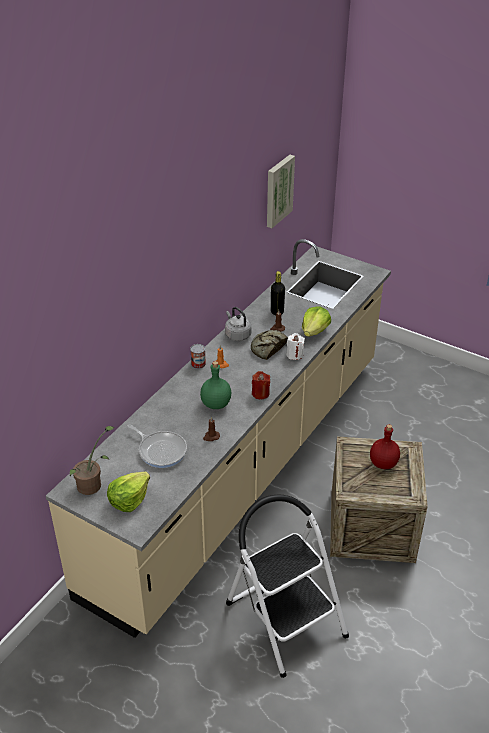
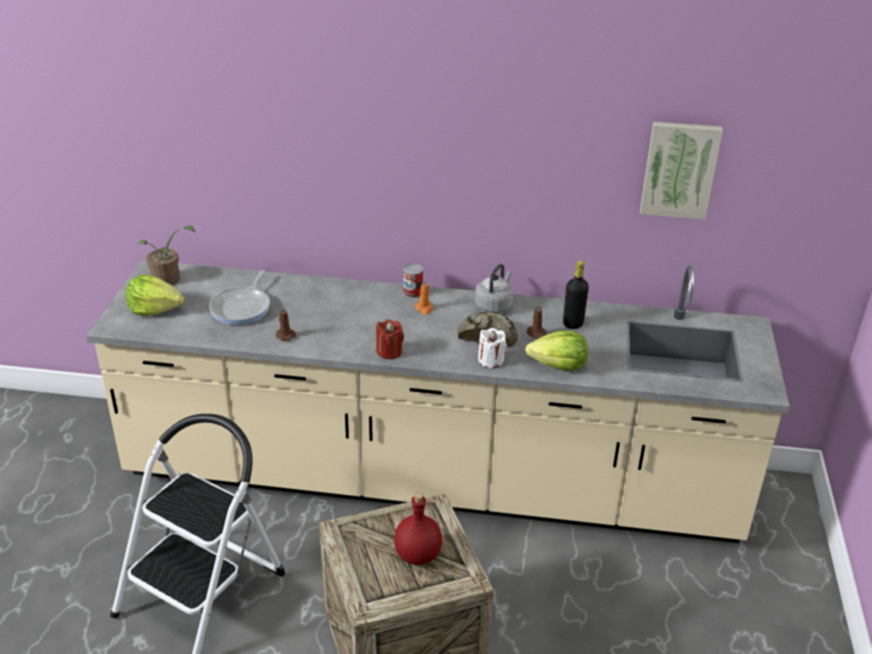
camera: 65 degrees right, 5 degrees down
(216, 404) = (346, 324): green bottle -> none

